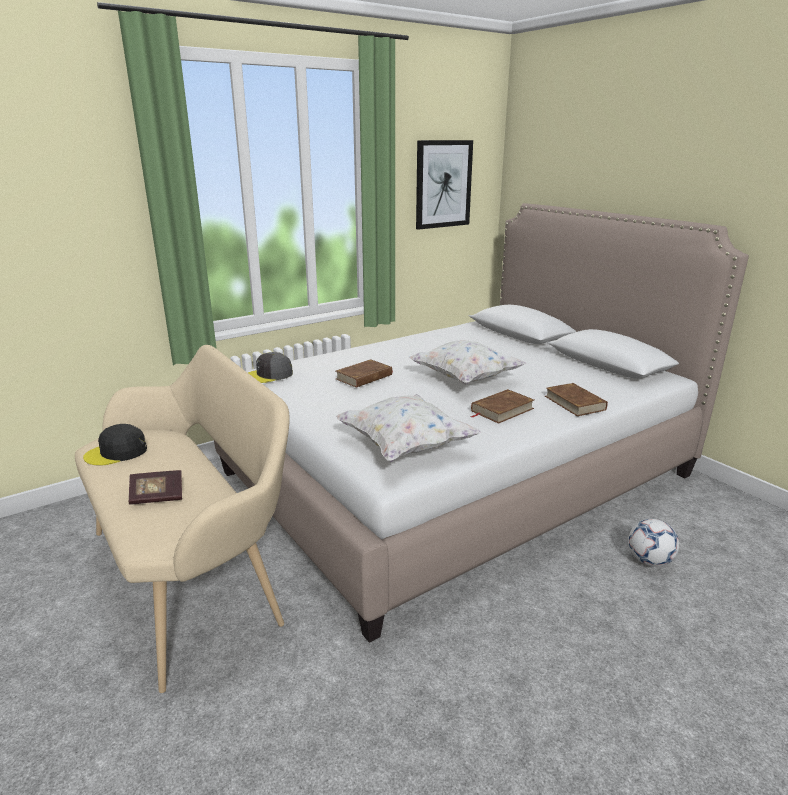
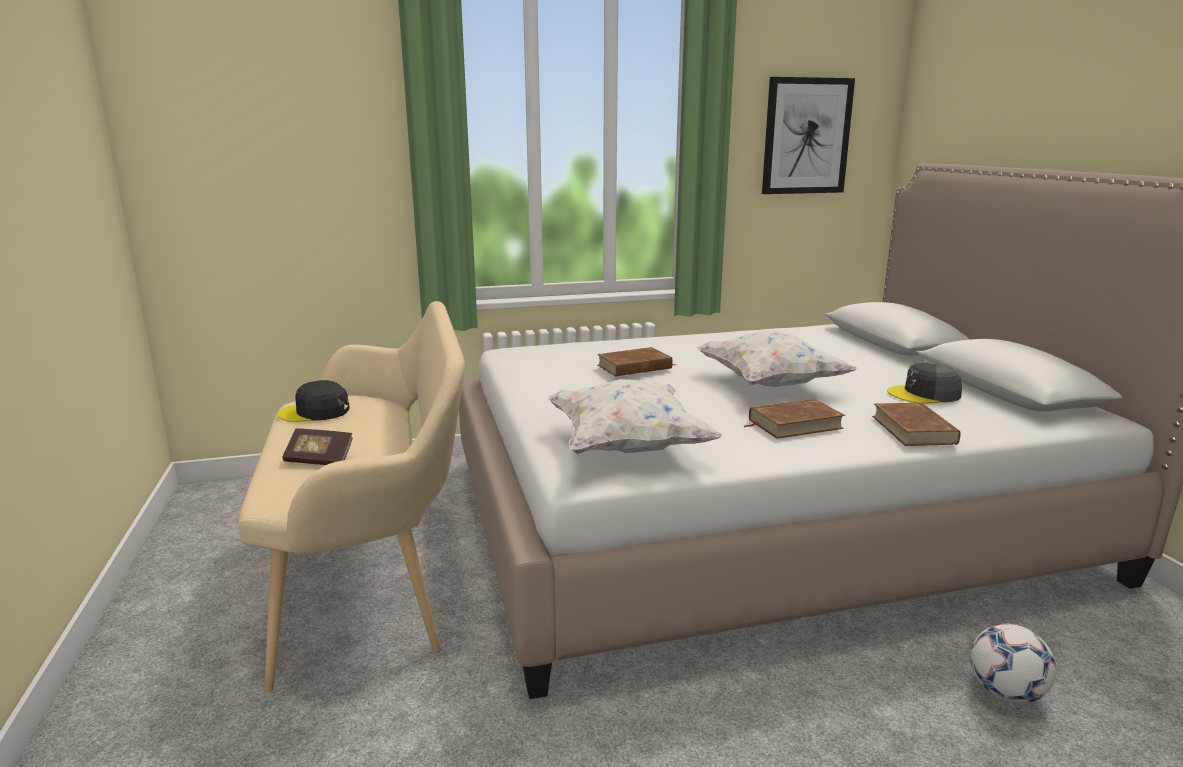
camera: 20 degrees right, 5 degrees down
(269, 375) = (523, 353): grey cap -> grey cap (924, 394)

